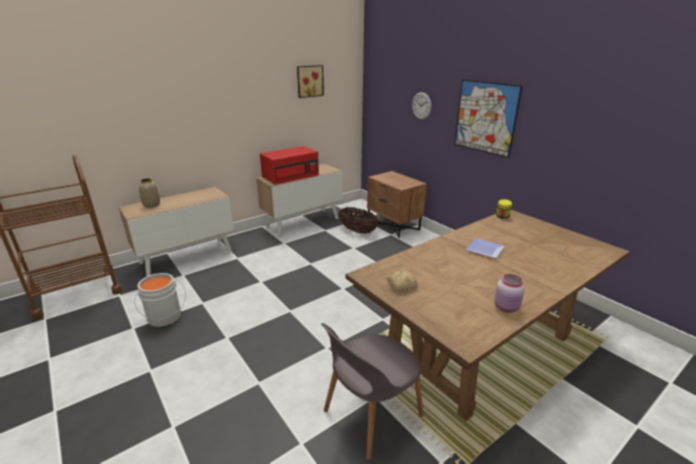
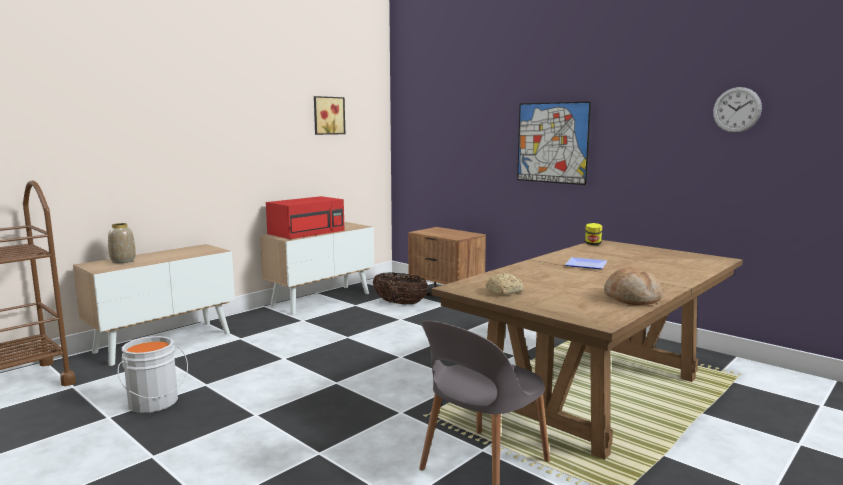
camera: 10 degrees left, 15 degrees down
(421, 105) = (471, 140): wall clock -> wall clock (736, 110)
(507, 307) = (632, 298): pink jar -> bread

